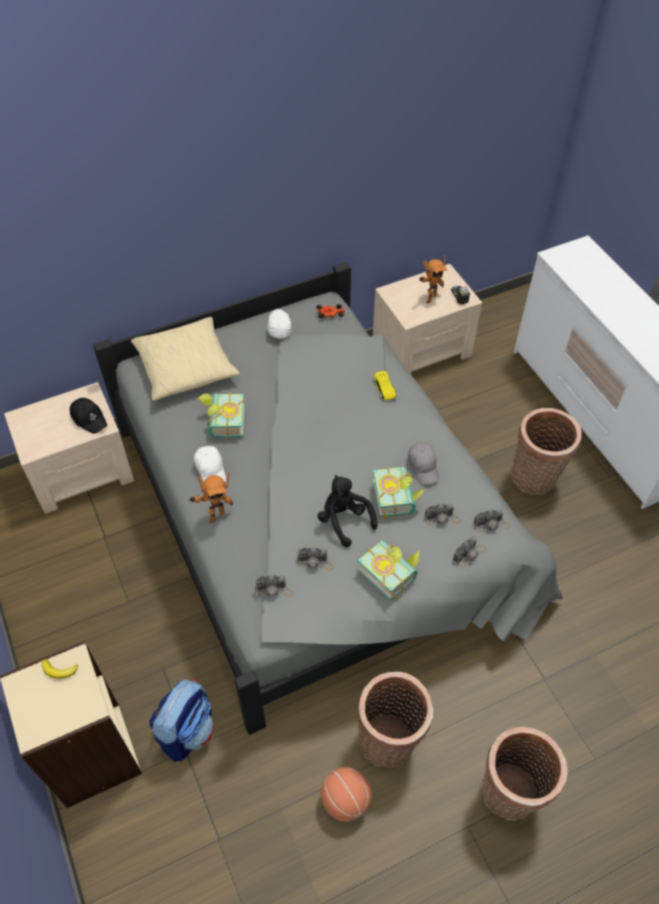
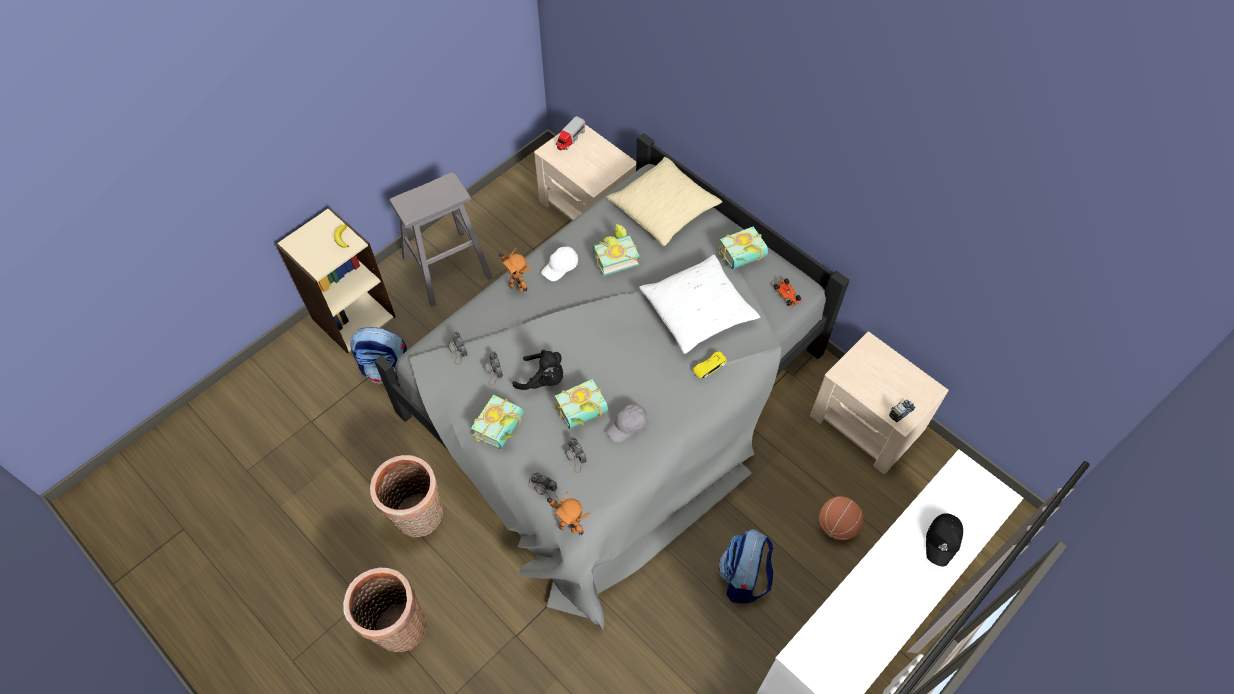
camera: 70 degrees right, 5 degrees up
(26, 427) = (570, 139): none -> toy truck
(80, 629) = (447, 267): none -> grey stool
(89, 418) = (597, 173): black cap -> black cap (943, 540)
(279, 327) = (744, 258): white cap -> book
(319, 377) = (698, 311): none -> white pillow
(344, 520) = (543, 379): black plush toy -> black plush toy turned 75 degrees clockwise
(345, 800) = (361, 499): basketball -> basketball (837, 525)
(429, 298) = (882, 384): toy robot -> toy robot (568, 526)
(491, 524) = (584, 500): camera -> none
(535, 479) = (743, 577): basket -> backpack

